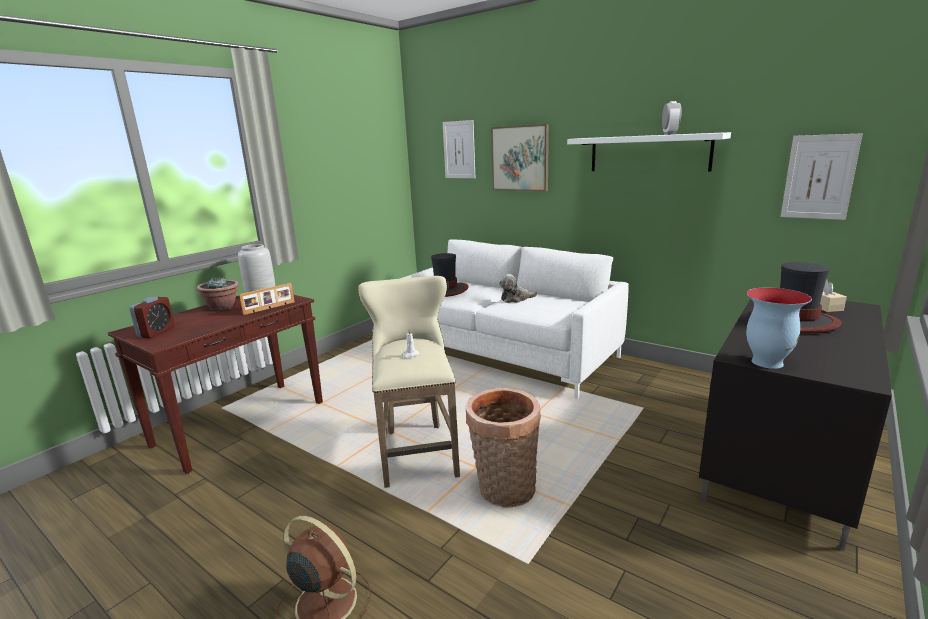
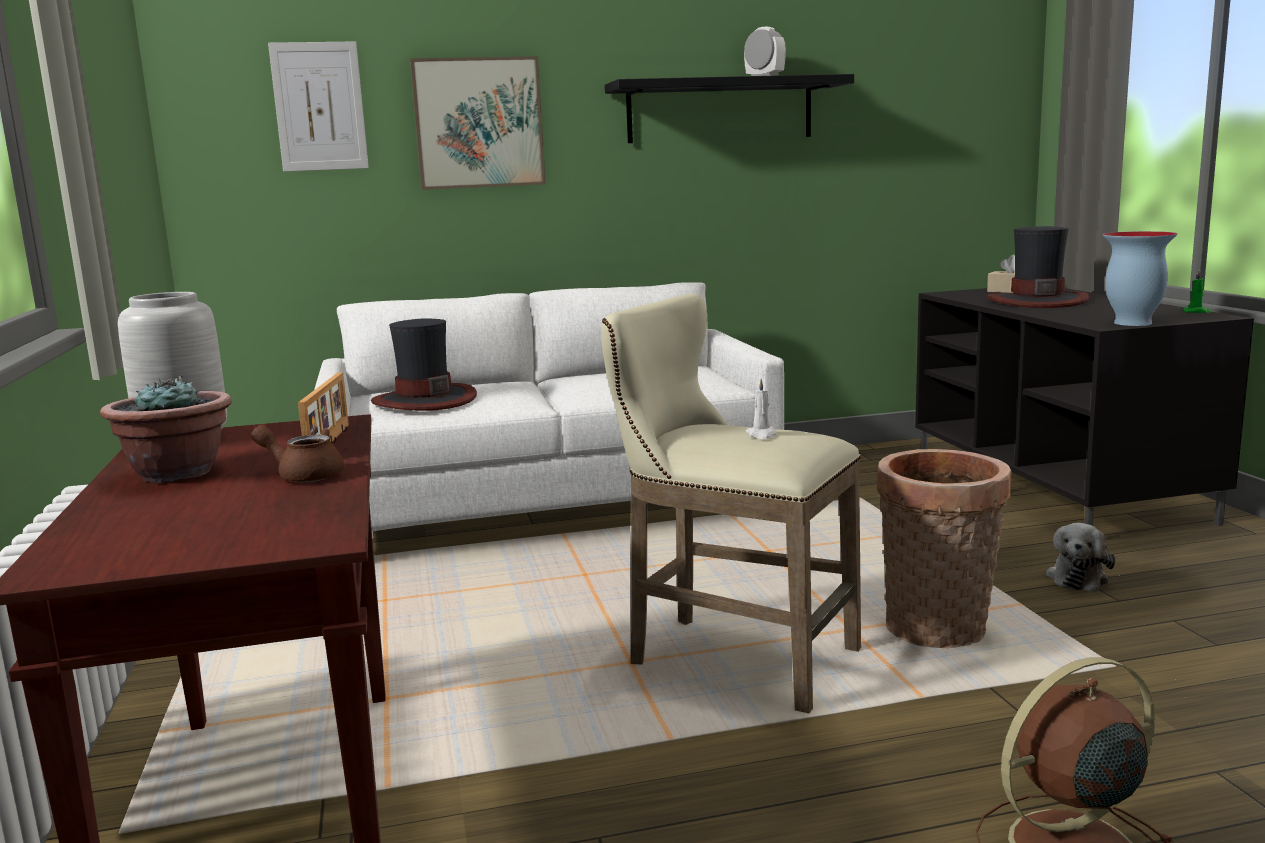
camera: 50 degrees left, 5 degrees down
(156, 332) = (194, 539): alarm clock -> none
(228, 319) = (304, 475): none -> brown teapot
(516, 299) = (591, 382): plush toy -> plush toy (1078, 577)
(649, 153) = (720, 111): white shelf -> black shelf
(819, 177) = (932, 140): picture -> none
(869, 371) = (1196, 312): none -> green candle

